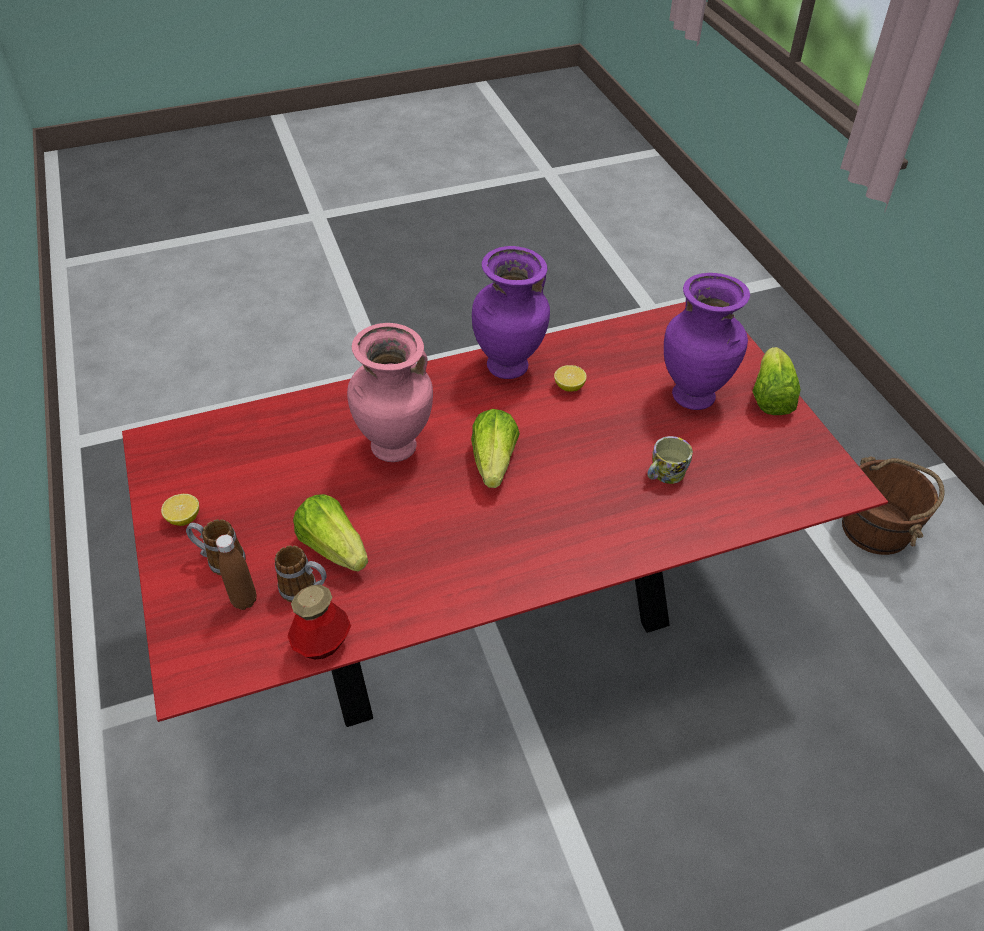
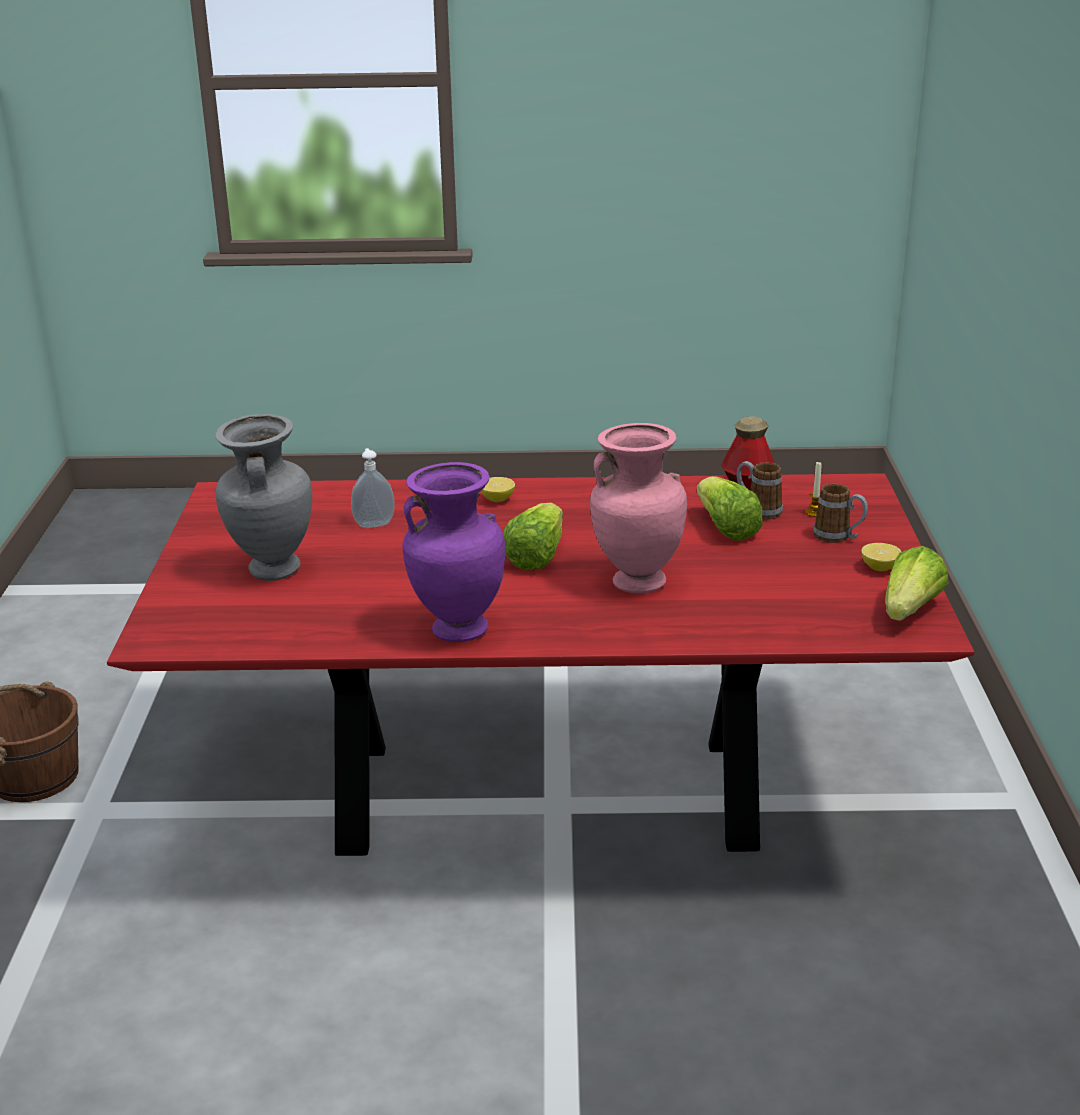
camera: 160 degrees left, 20 degrees down
(244, 600) = (814, 513): brown bottle -> candle
(569, 387) = (402, 600): lemon -> lemon (497, 499)
(664, 474) = (374, 524): mug -> soap dispenser
(694, 396) = (272, 570): purple vase -> grey vase
(770, 397) = (193, 556): lettuce -> lettuce (910, 610)

